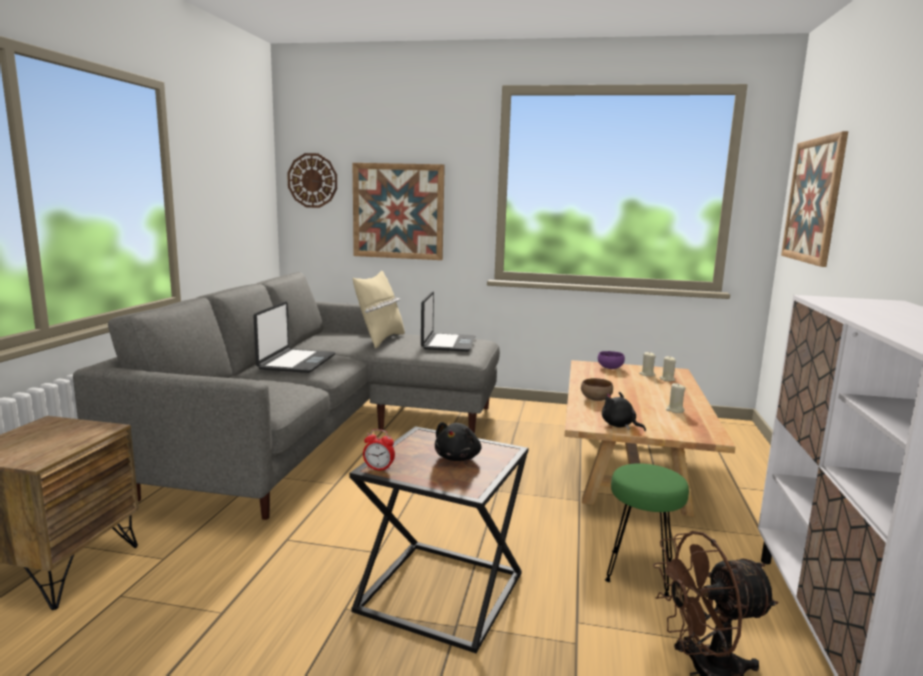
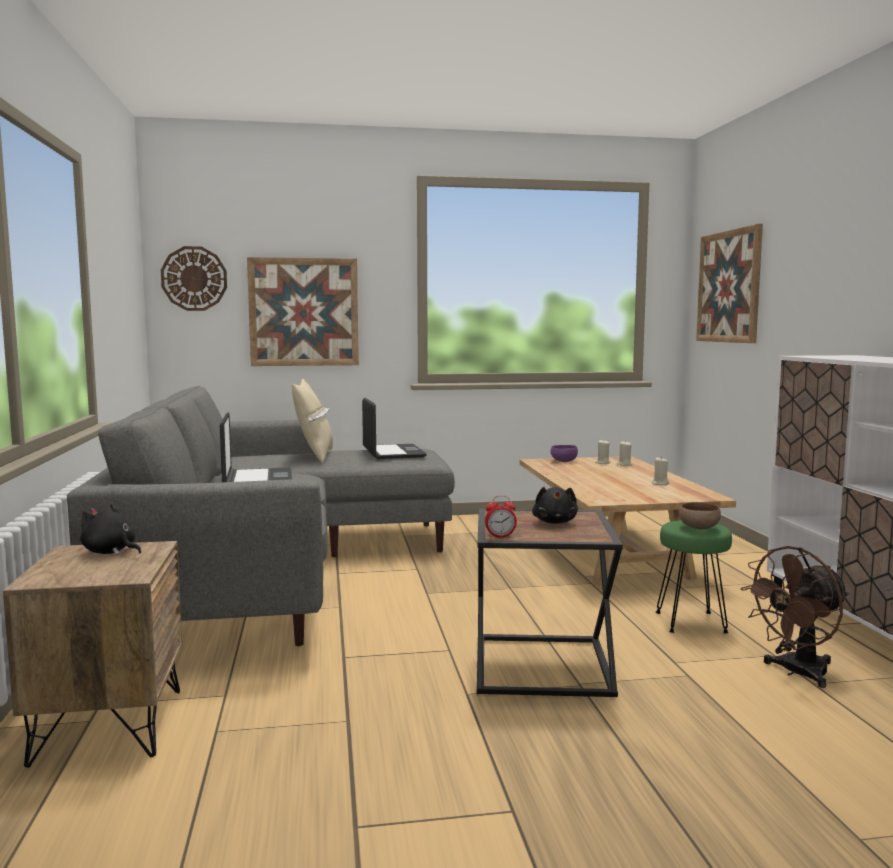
camera: 20 degrees left, 5 degrees down
(595, 399) = (584, 484): brown bowl -> brown bowl (699, 528)
(619, 425) = (630, 498): black plush toy -> black plush toy (111, 552)

